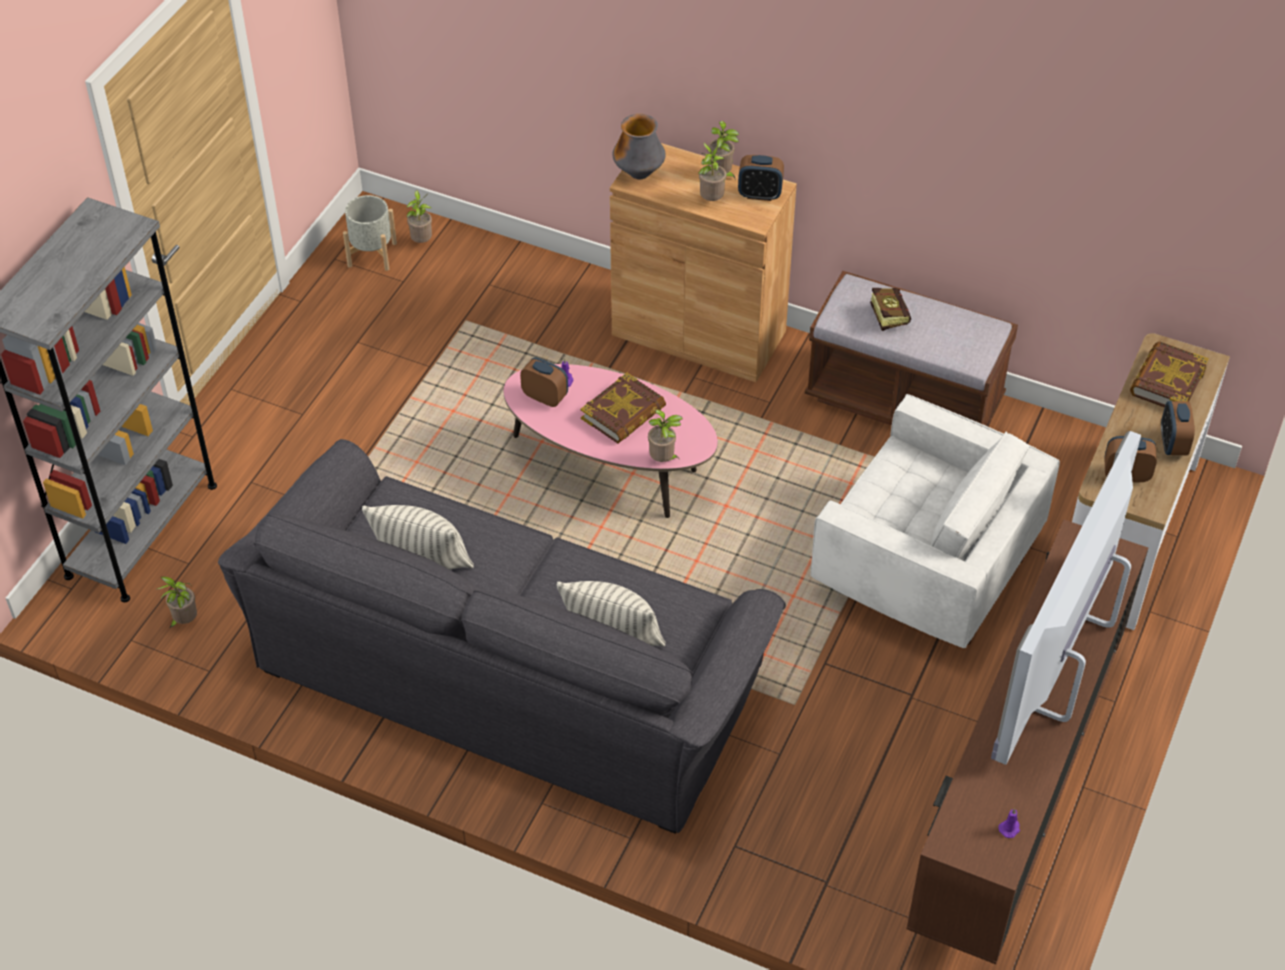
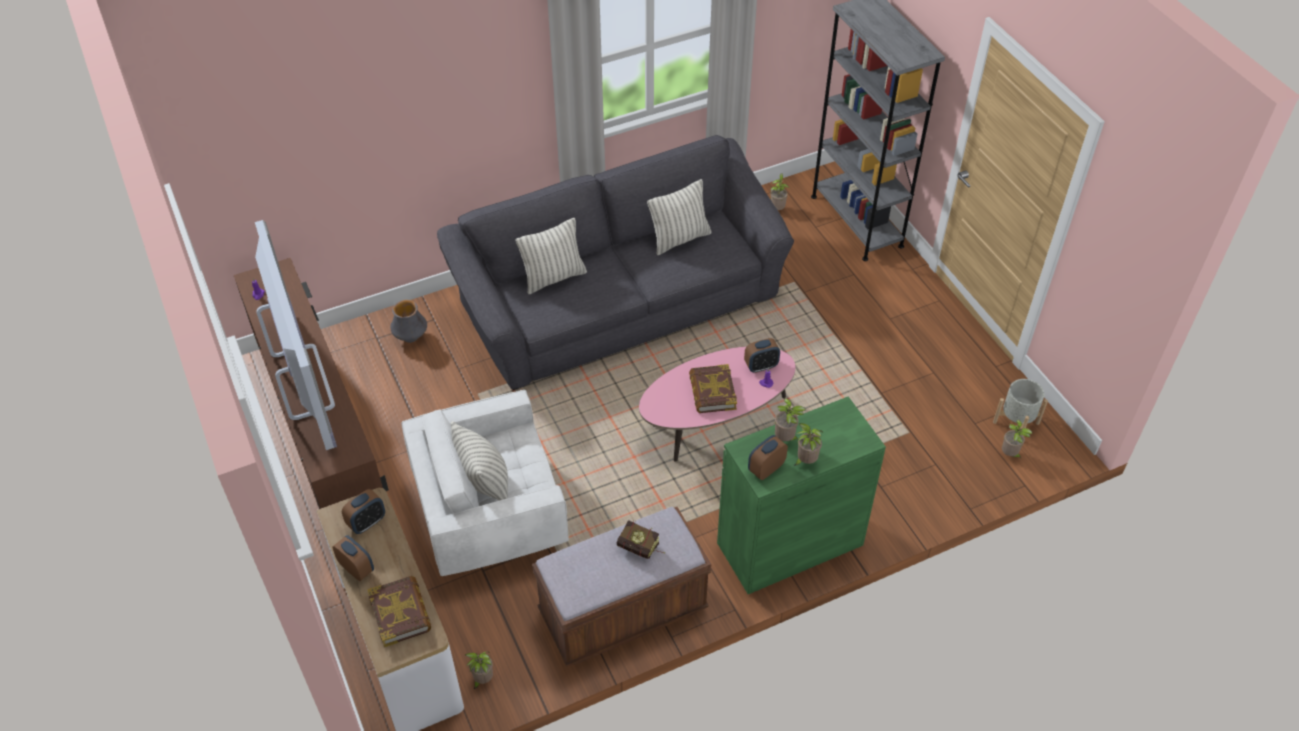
camera: 130 degrees right, 0 degrees up
(639, 174) = (848, 419): vase -> vase (411, 338)
(663, 460) = (658, 387): potted plant -> potted plant (482, 679)
(699, 333) = (790, 544): brown cabinet -> green cabinet
(941, 506) = (484, 482): none -> pillow

